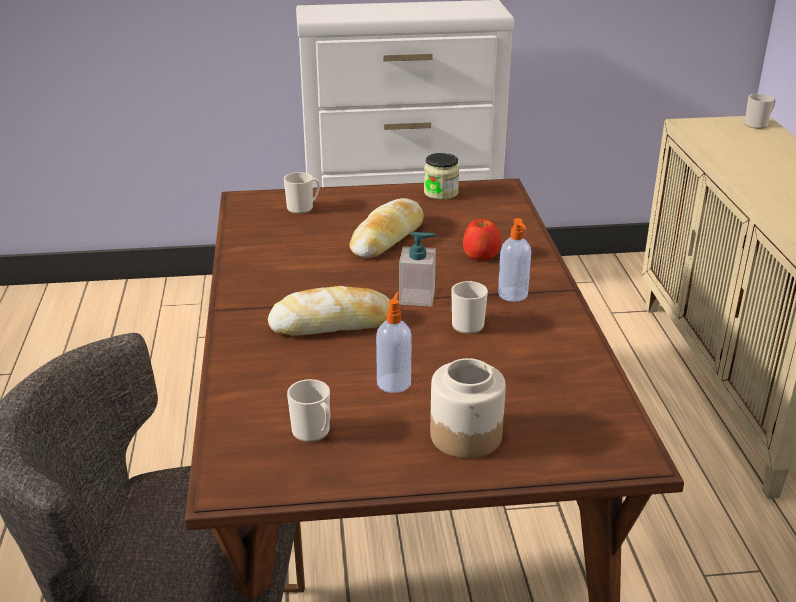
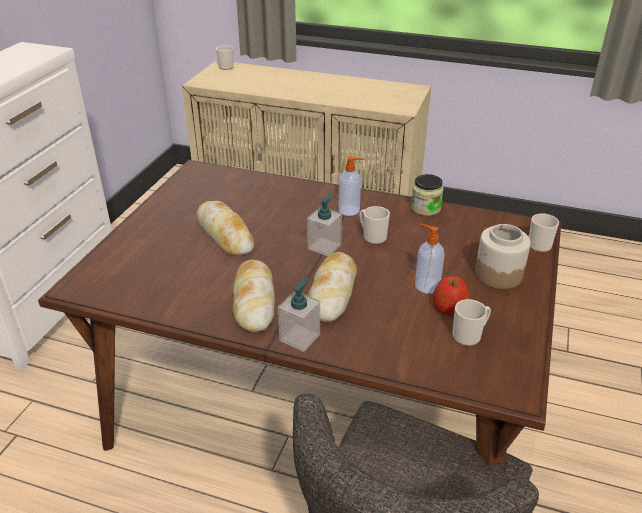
camera: 65 degrees left, 5 degrees up
(242, 323) = (300, 337): none -> soap dispenser
(284, 284) = (254, 301): none -> bread
(303, 208) = (131, 261): mug -> mug (539, 244)
(441, 193) = (178, 193): jar -> jar (425, 208)
(481, 254) = (287, 205): apple -> apple (449, 307)

